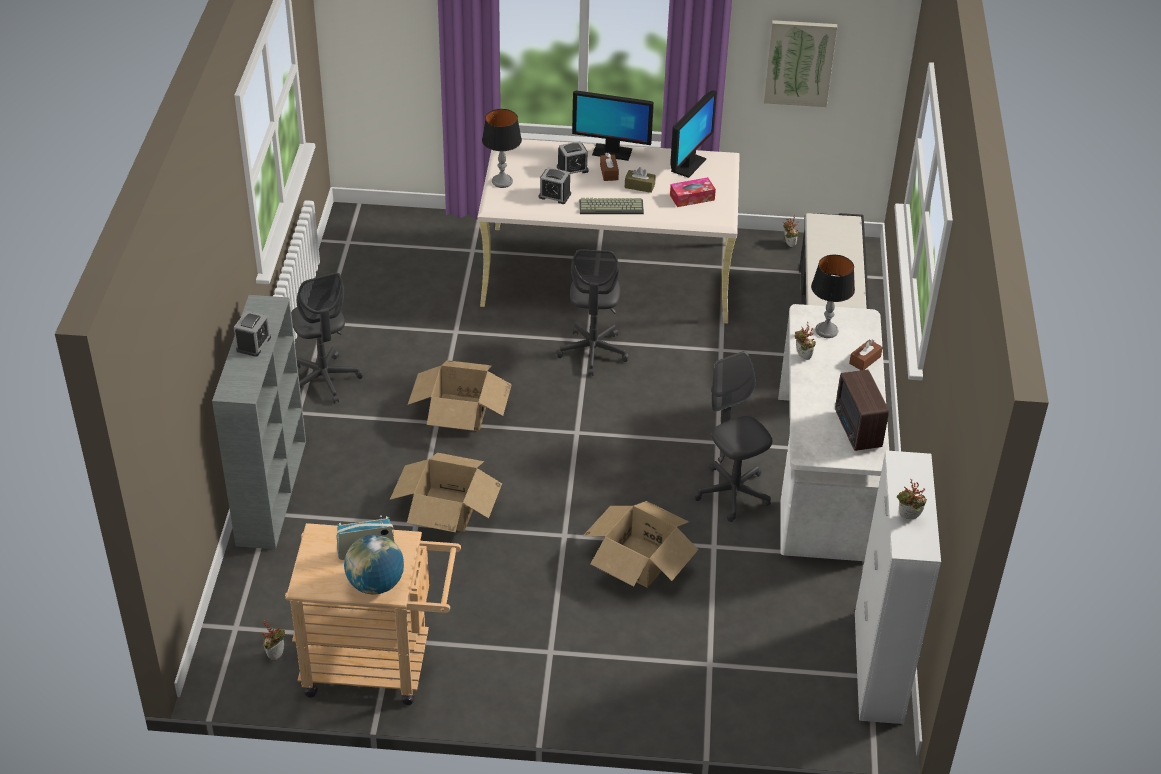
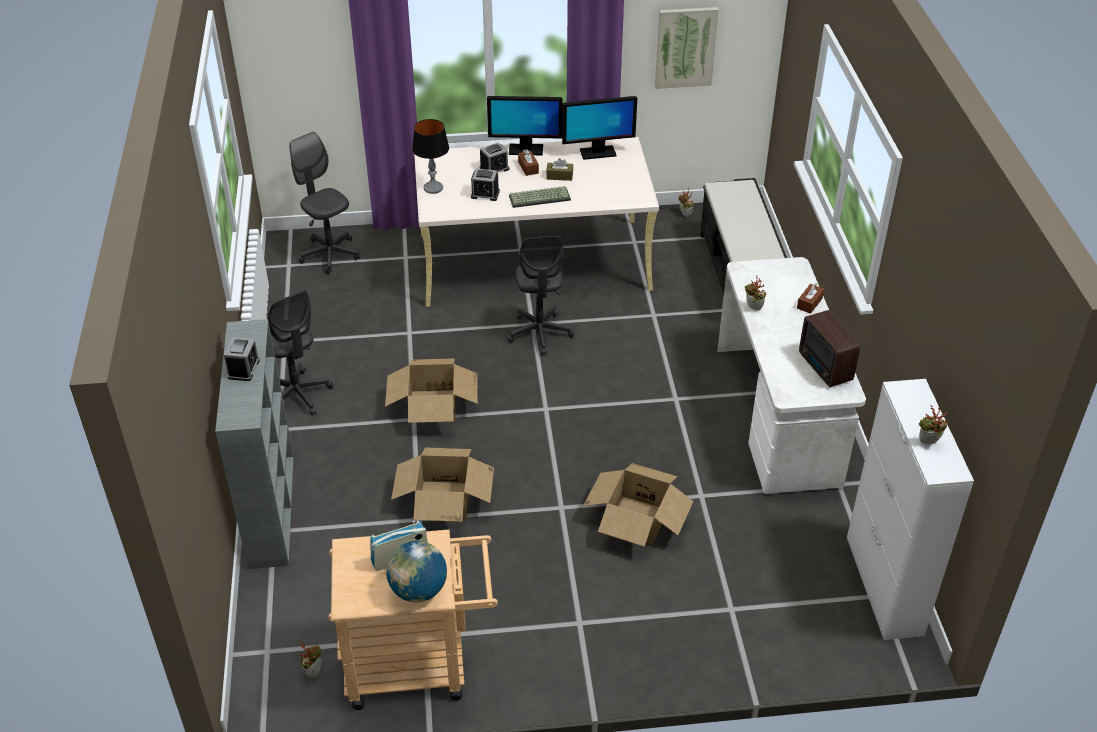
camera: 10 degrees left, 0 degrees up
(688, 165) = (597, 153): monitor -> monitor turned 60 degrees clockwise
(692, 197) = (609, 180): tissue box -> none
(732, 493) = (703, 443): grey office chair -> grey office chair (330, 255)
(826, 331) = (766, 282): table lamp -> none

